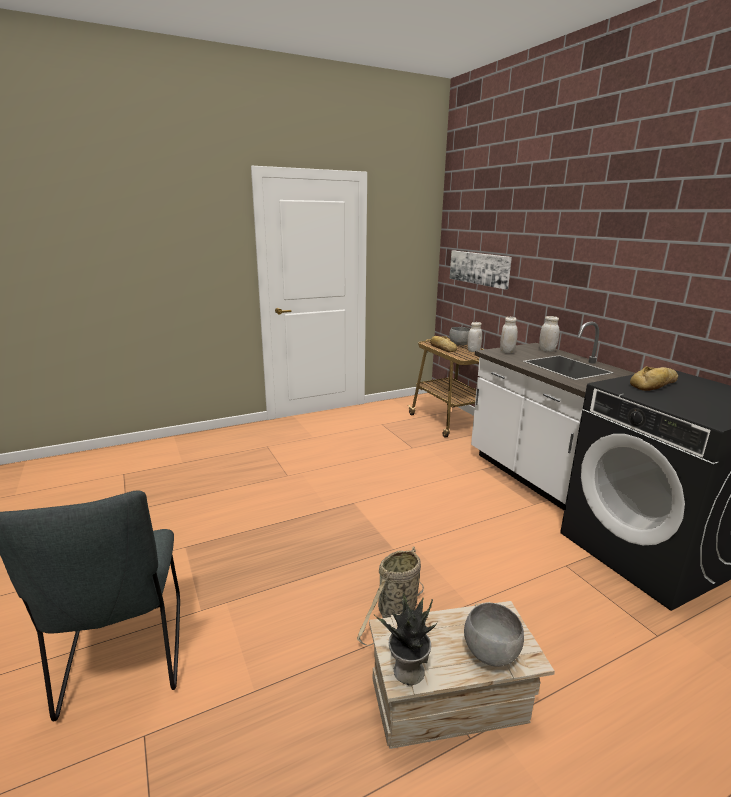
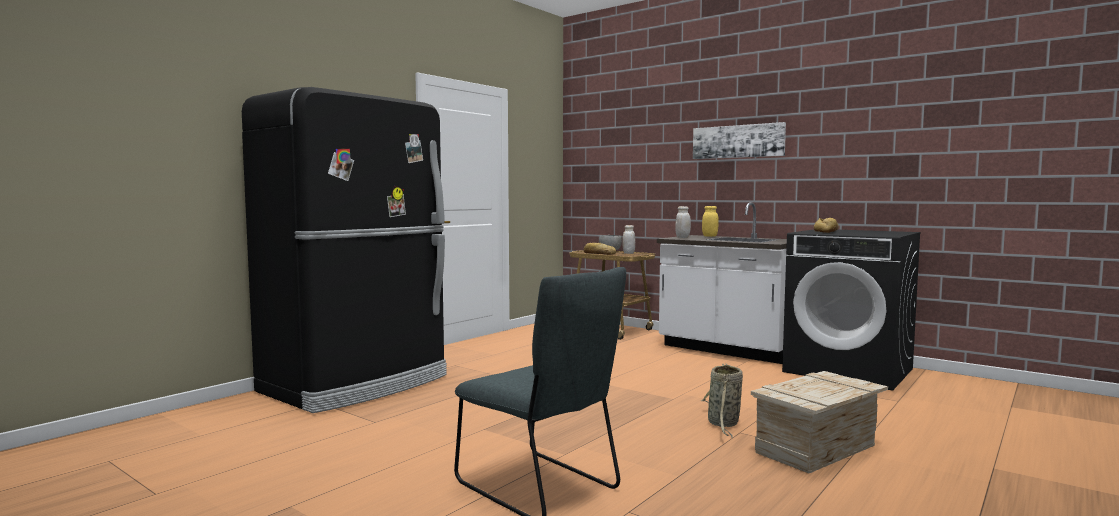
camera: 25 degrees left, 15 degrees down
(173, 456) = (357, 384): none -> black fridge
(407, 672) = (811, 400): potted plant -> none
(479, 268) = (617, 179): picture -> picture (738, 141)
(490, 652) = (845, 386): grey bowl -> none
(547, 350) = (709, 236): white jar -> yellow jar

